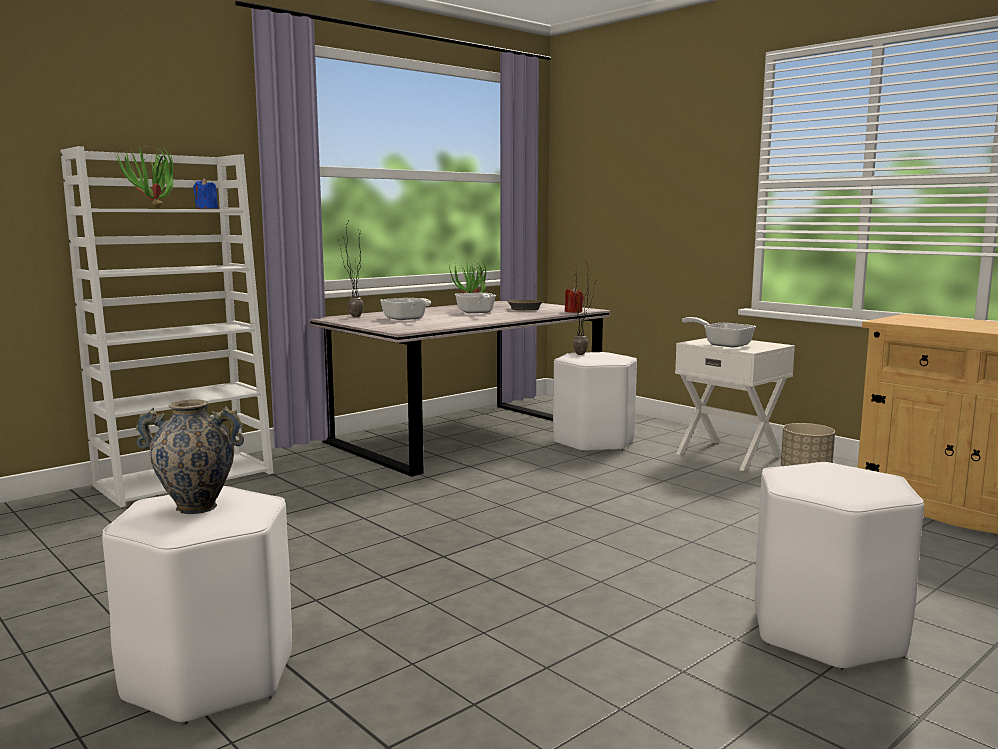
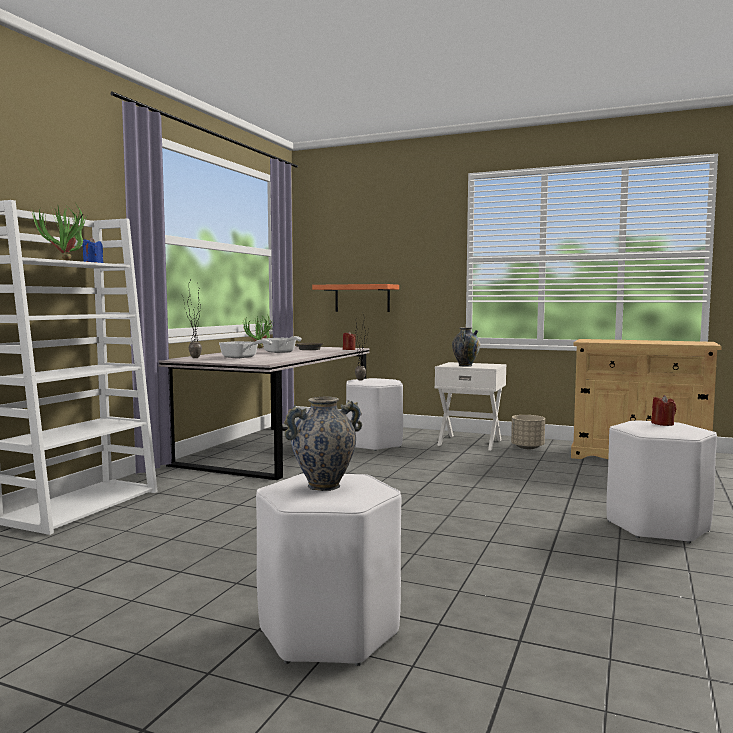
camera: 25 degrees left, 5 degrees down
(624, 239) = (362, 298): none -> orange shelf
(723, 344) = (465, 365): frying pan -> vase
(854, 474) = (662, 424): none -> red candle

